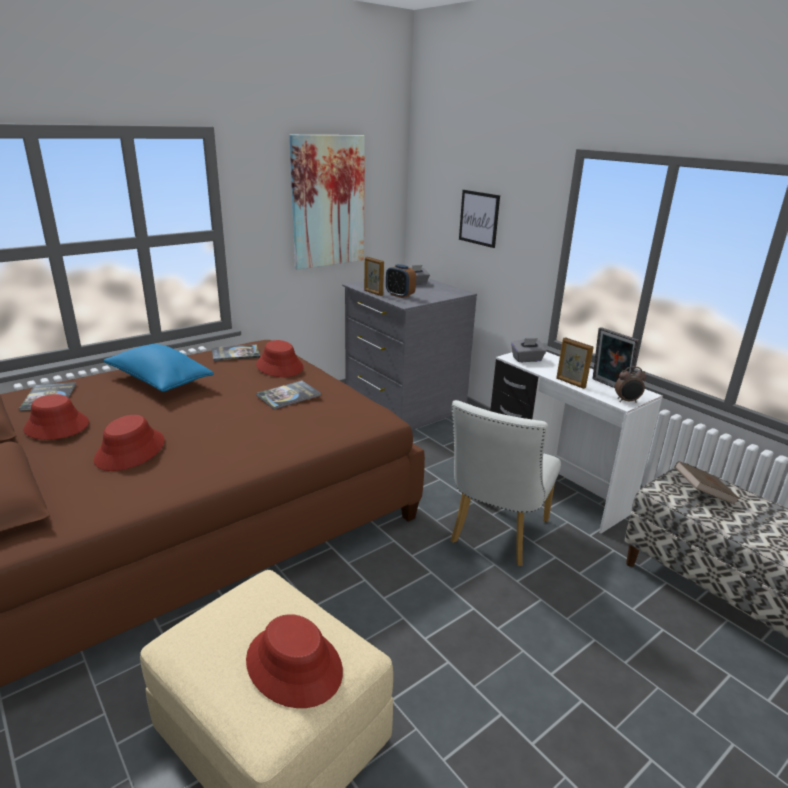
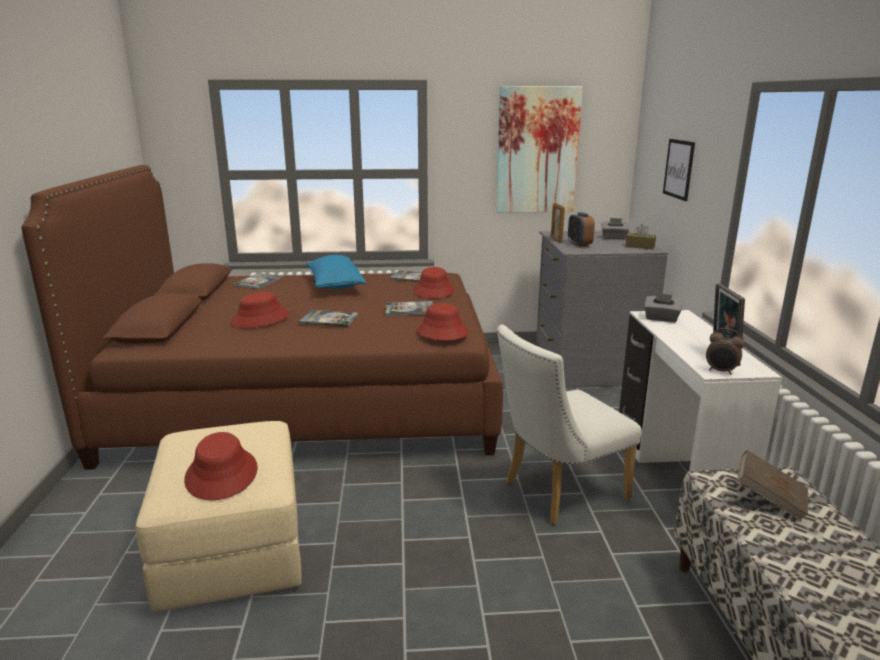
camera: 35 degrees right, 5 degrees down
(56, 426) = (240, 298): red hat -> red hat (442, 332)
(217, 429) = (329, 319): none -> book
(449, 290) = (640, 246): none -> brown tissue box
(570, 383) = (677, 345): picture frame -> none

